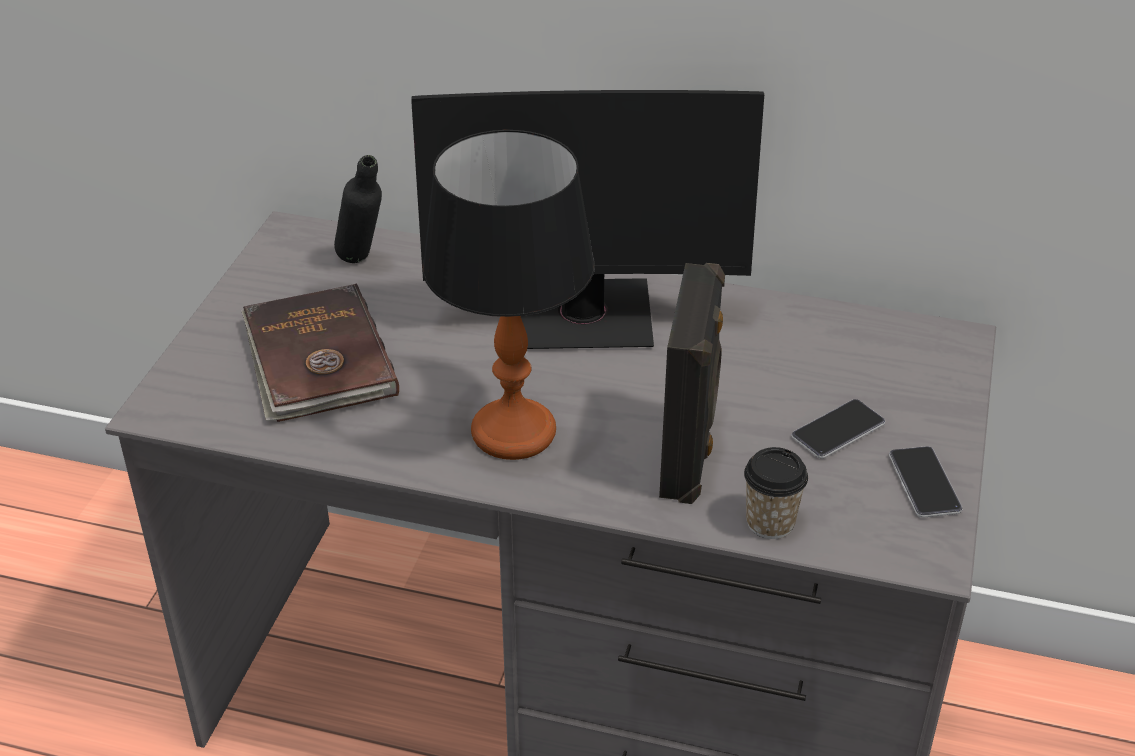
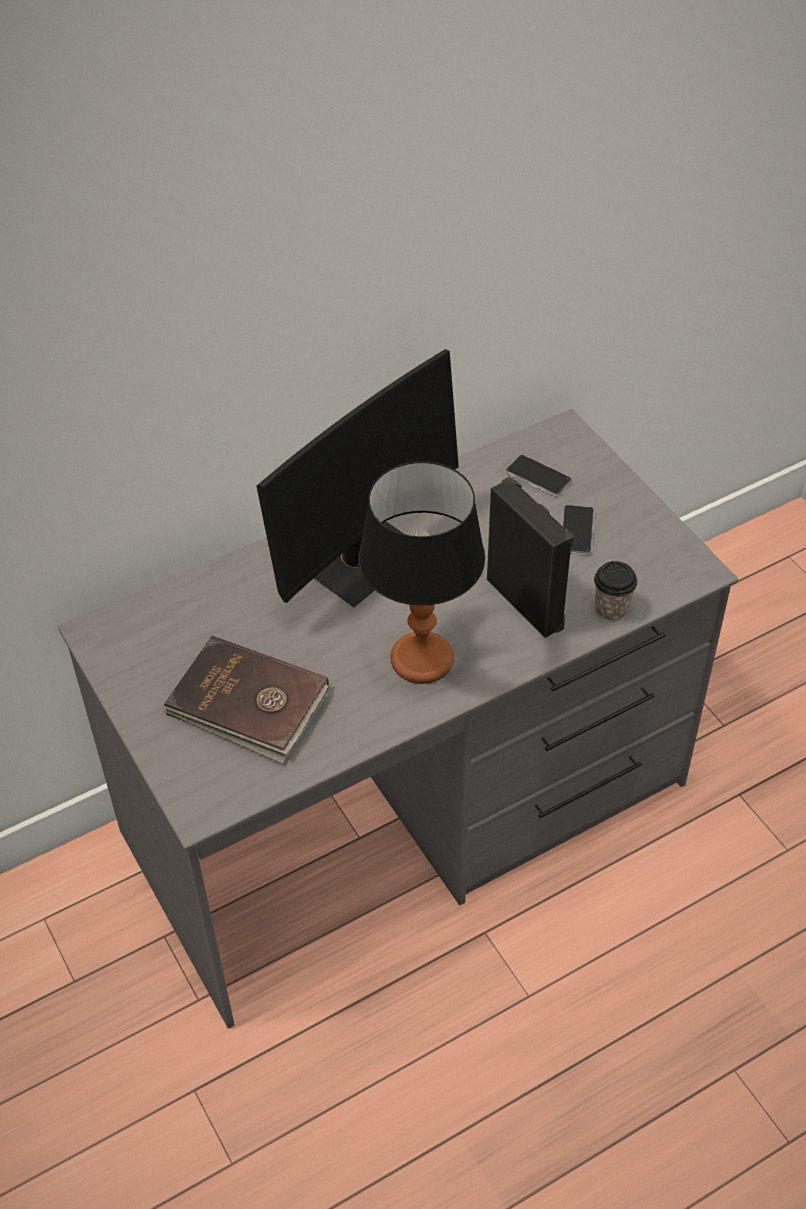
camera: 45 degrees left, 10 degrees up
(363, 263) = (178, 619): black bottle -> none
(924, 483) = (650, 531): phone -> phone (538, 476)

